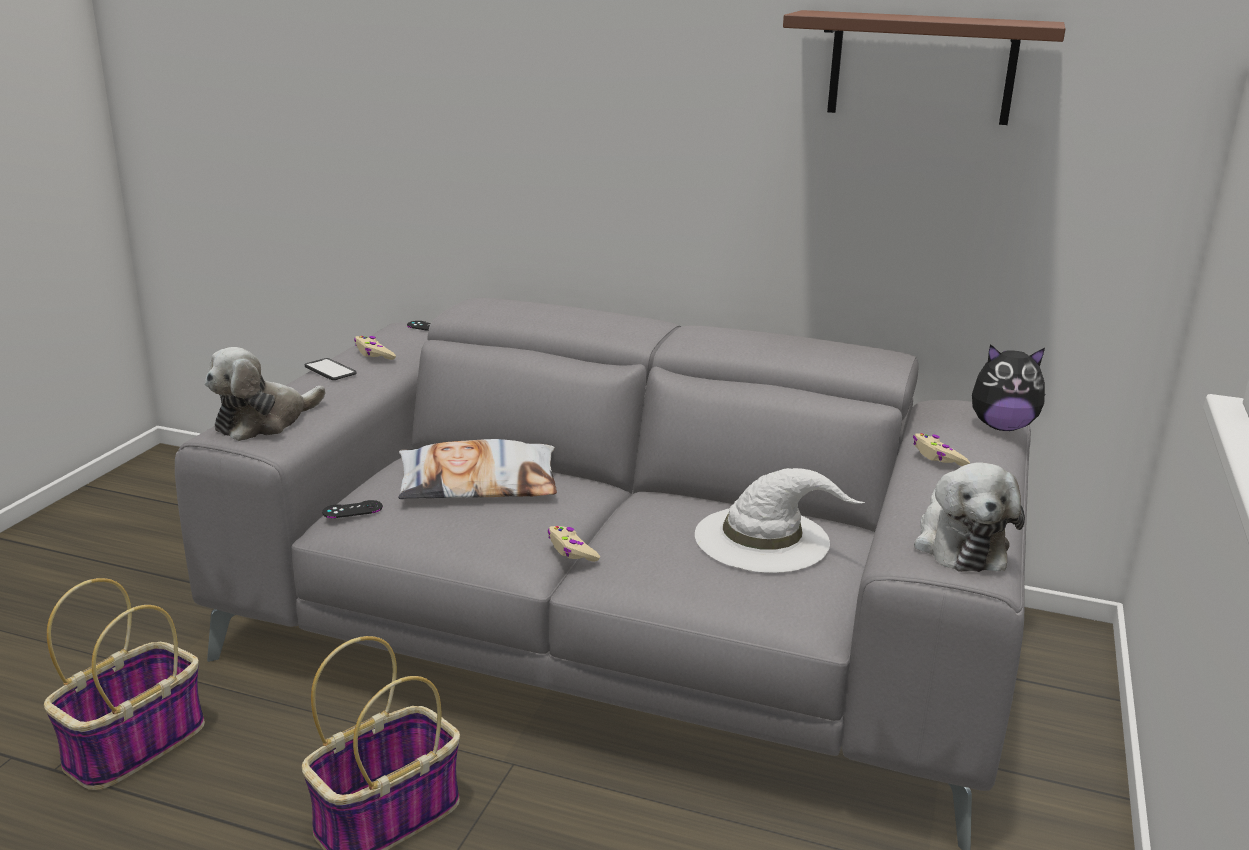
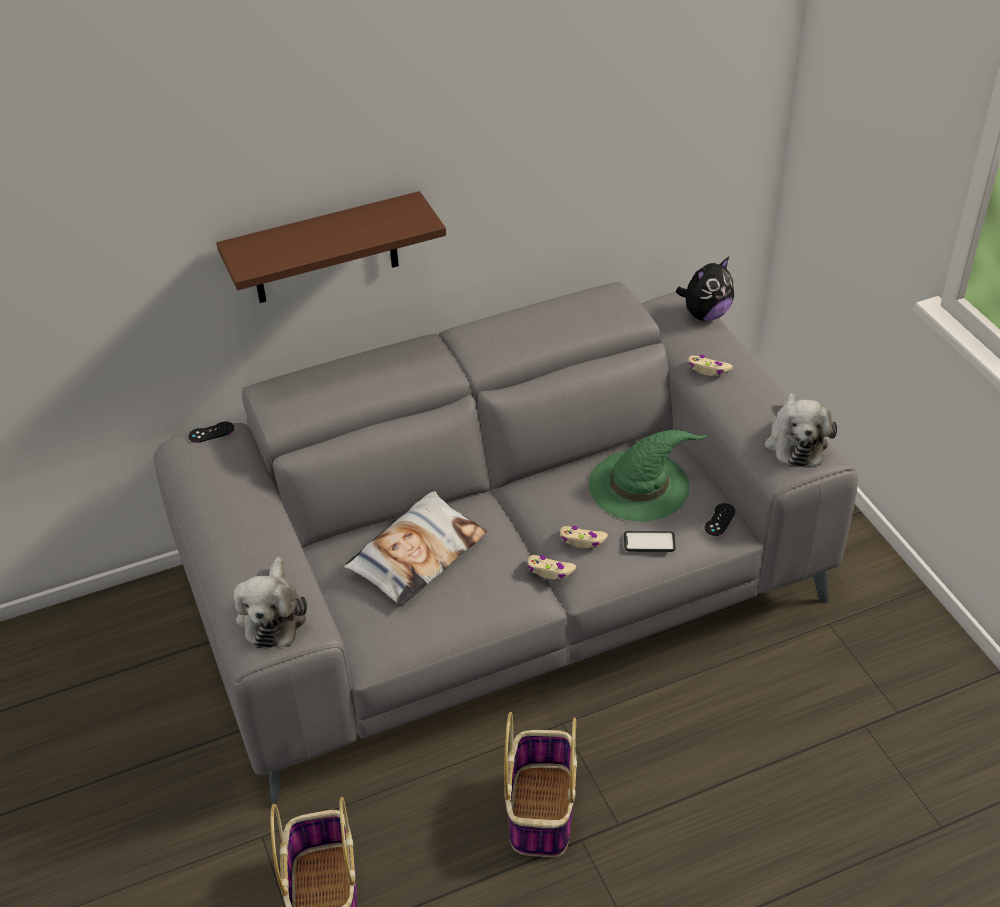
camera: 40 degrees left, 20 degrees up
(330, 370) = (226, 532): phone -> phone (649, 542)
(352, 510) = (373, 635): black game controller -> black game controller (719, 519)
(374, 354) = (226, 492): beige game controller -> beige game controller (582, 540)
(764, 538) = (640, 484): white hat -> green hat
(921, 67) = (594, 81): brown shelf -> brown shelf (324, 249)
(959, 544) = (795, 441): plush toy -> plush toy turned 45 degrees clockwise

